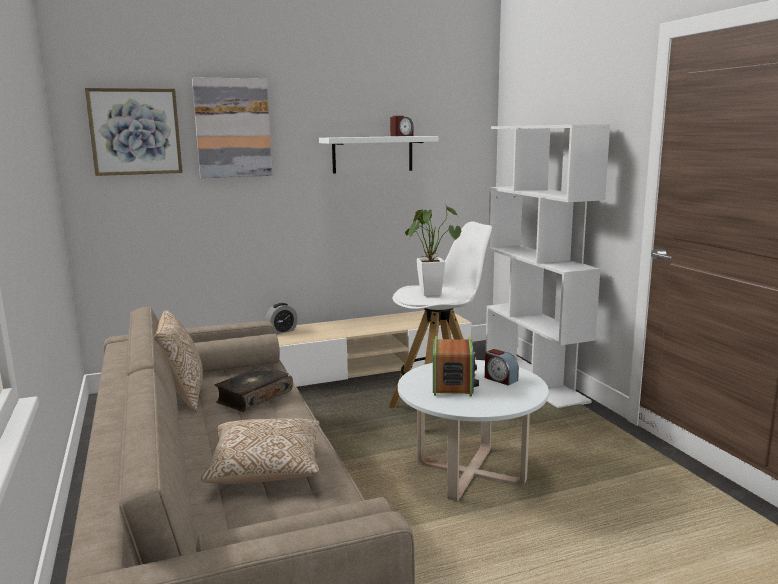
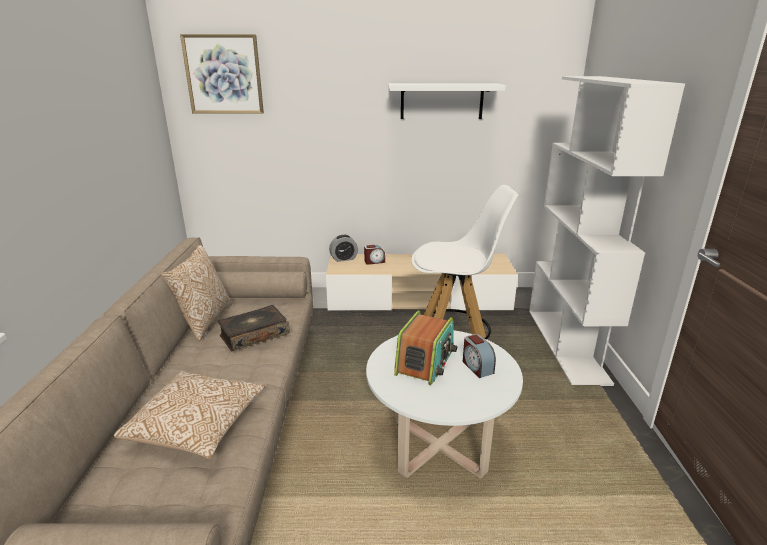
camera: 20 degrees right, 10 degrees up
(233, 128) = (307, 72): picture -> none
(401, 136) = (470, 83): alarm clock -> alarm clock (374, 261)
(429, 292) = (446, 254): potted plant -> none

